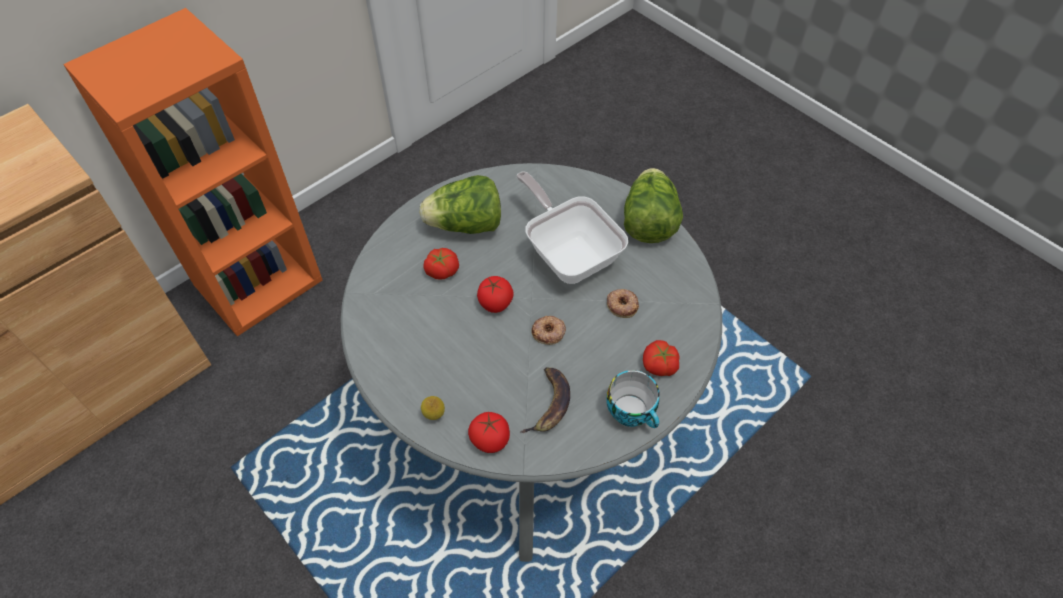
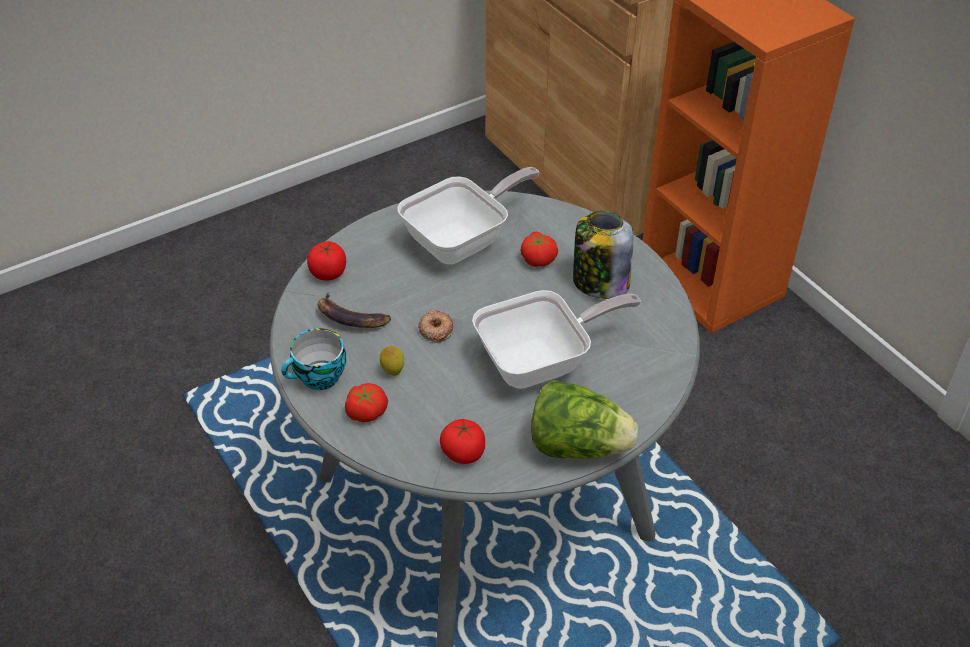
camera: 100 degrees right, 10 degrees down
(424, 331) = (463, 241): none -> frying pan
(434, 415) = (366, 240): lemon -> lemon (392, 372)
(466, 225) = (599, 282): lettuce -> jar
(495, 303) = (485, 294): tomato -> tomato (463, 453)
(622, 305) = (455, 396): donut -> none

